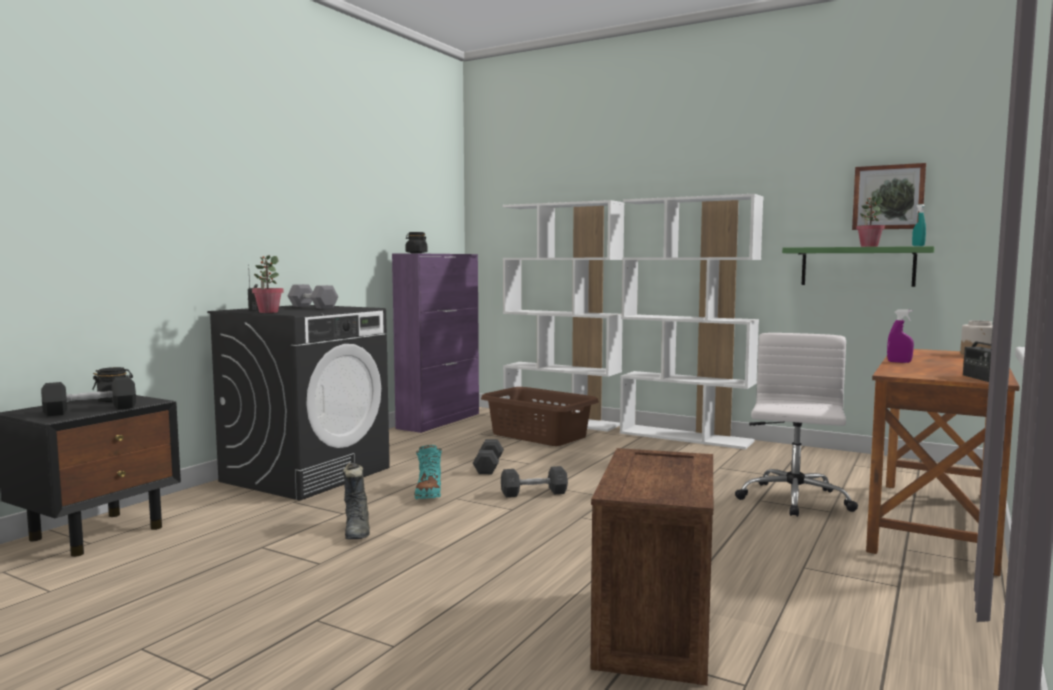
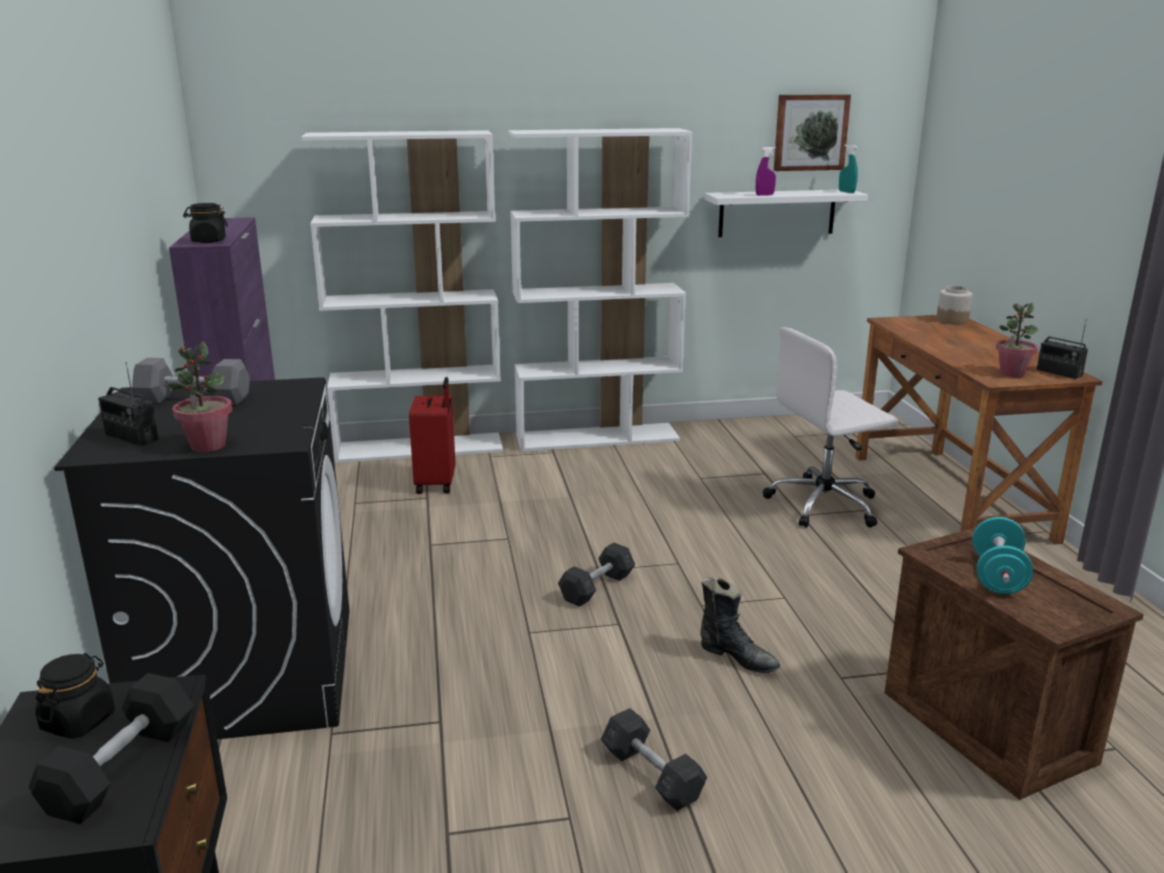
camera: 40 degrees left, 15 degrees up
(357, 531) = (516, 742): black boot -> black boot (737, 657)
(429, 493) = (482, 637): turquoise boot -> none
(488, 466) = (471, 561): grey dumbbell -> grey dumbbell (652, 775)
(539, 435) = (437, 484): brown laundry basket -> red suitcase
(649, 470) = (997, 576): none -> turquoise dumbbell
(794, 500) = (825, 505): white office chair -> white office chair turned 90 degrees counterclockwise
(857, 266) = (777, 213): green shelf -> white shelf
(869, 246) = (801, 193): potted plant -> potted plant (1011, 373)
(899, 362) = (945, 352): purple spray bottle -> purple spray bottle (764, 195)

